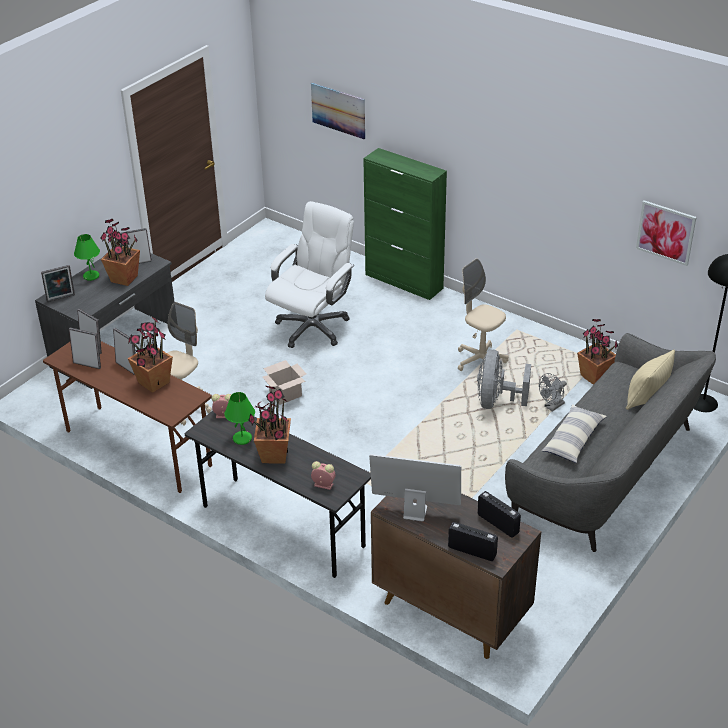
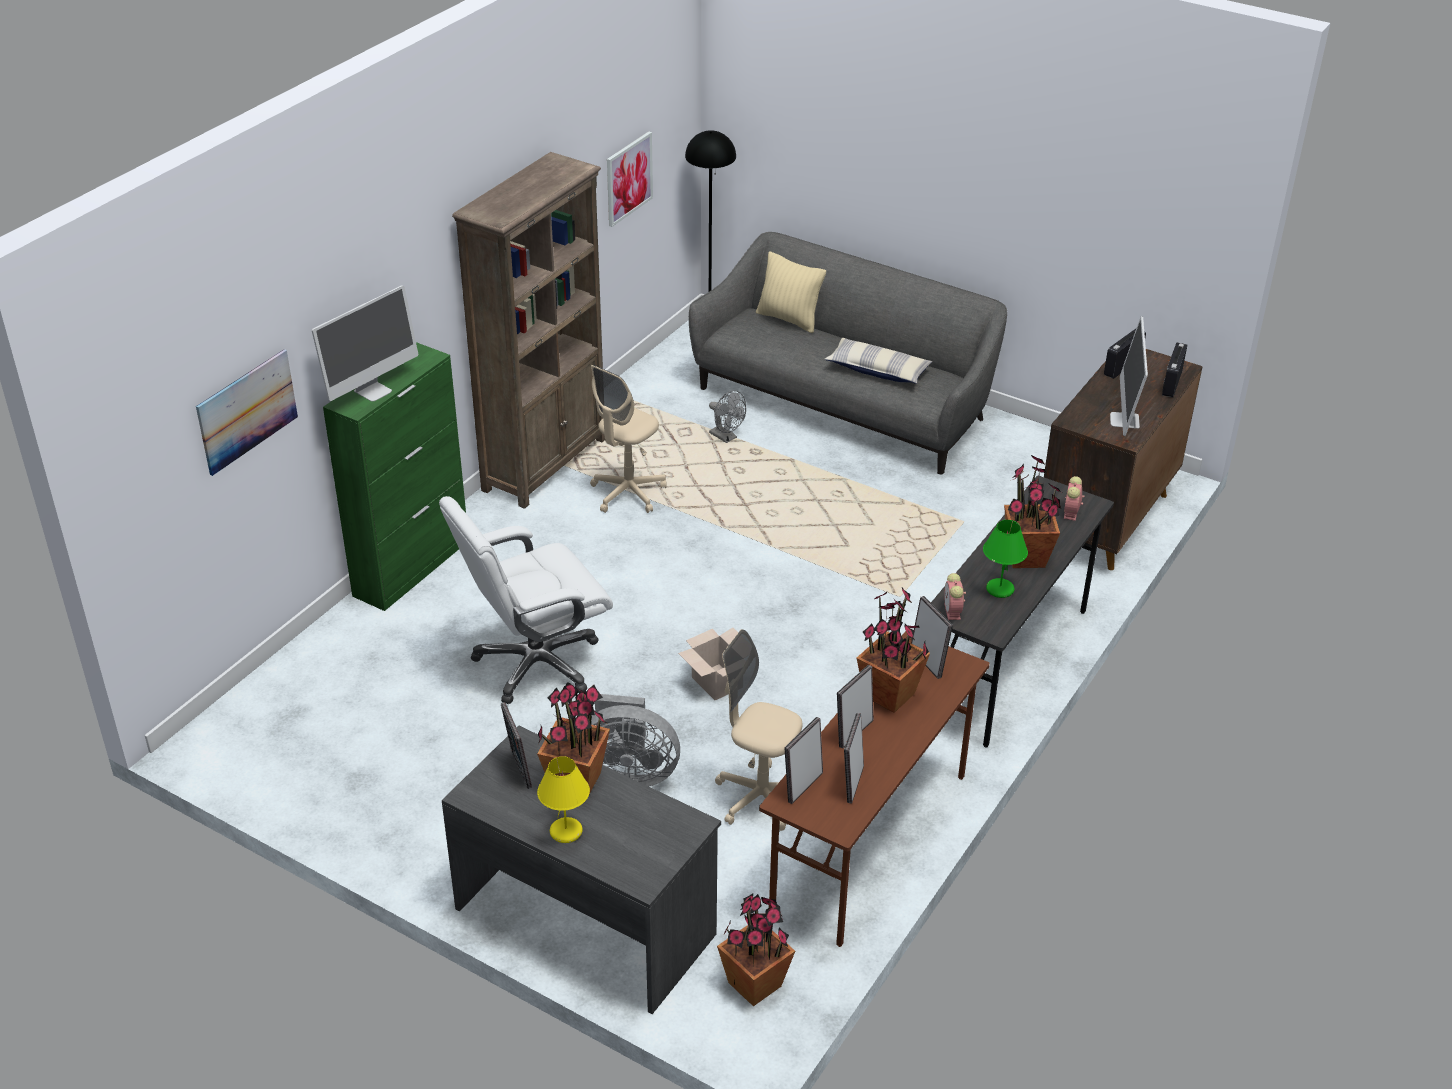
camera: 95 degrees left, 0 degrees up
(61, 299) = (645, 863): picture frame -> picture frame (928, 662)
(90, 276) = (566, 832): green table lamp -> yellow table lamp
(312, 327) = (536, 663): white office chair -> white office chair turned 60 degrees counterclockwise
(393, 160) = (373, 391): none -> monitor
(496, 401) = (718, 481): grey fan -> grey fan (629, 772)
(512, 327) = (545, 464): none -> brown bookcase
(594, 377) = (661, 402): potted plant -> potted plant (755, 984)

